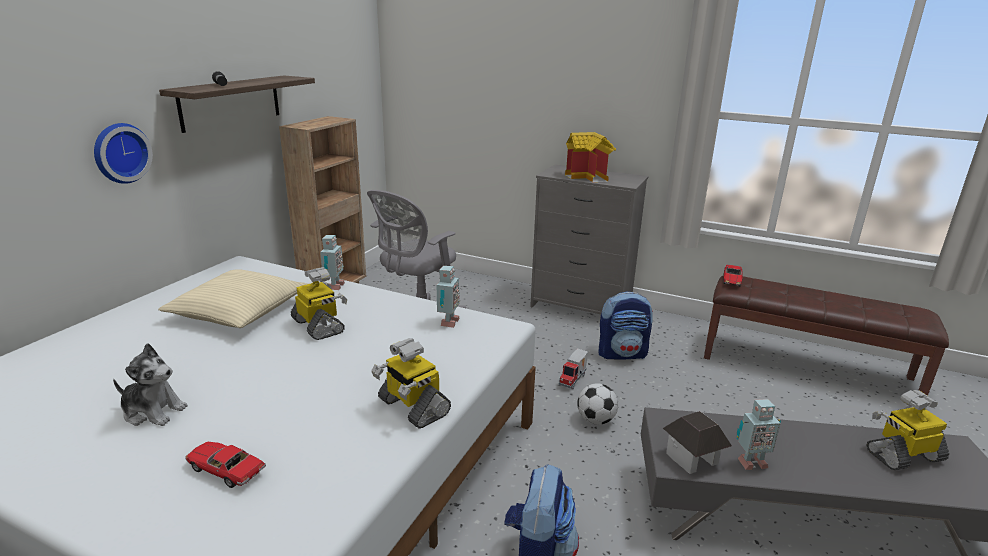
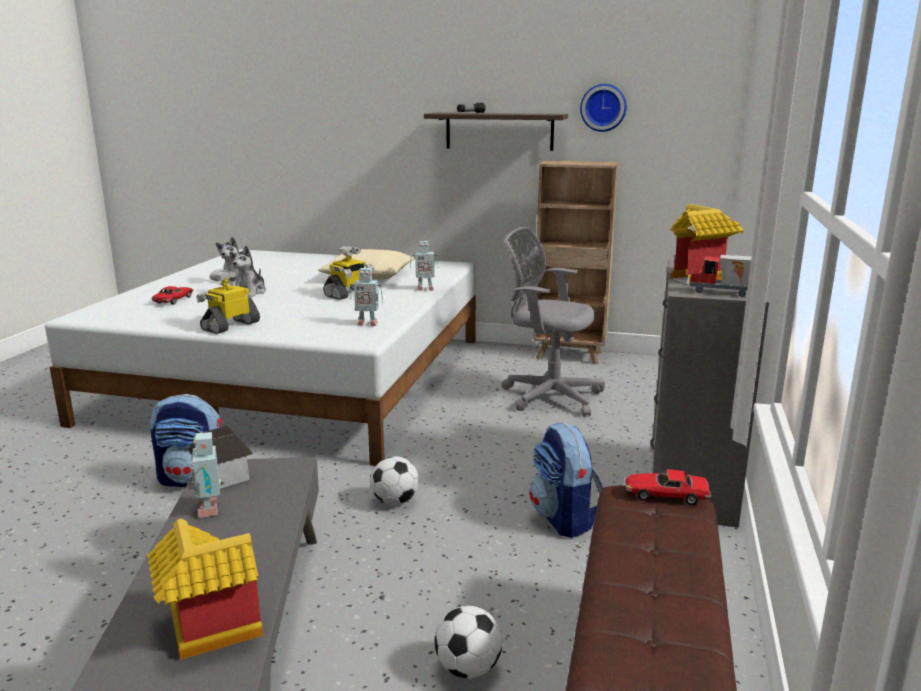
camera: 80 degrees right, 5 degrees down
(120, 153) = (396, 153): wall clock -> wall clock (603, 107)
(243, 396) = (250, 292): none -> plush toy
(573, 380) = (475, 486): toy truck -> toy truck (722, 293)
(786, 410) = (468, 669): none -> football
(903, 455) = (205, 631): toy robot -> toy house

